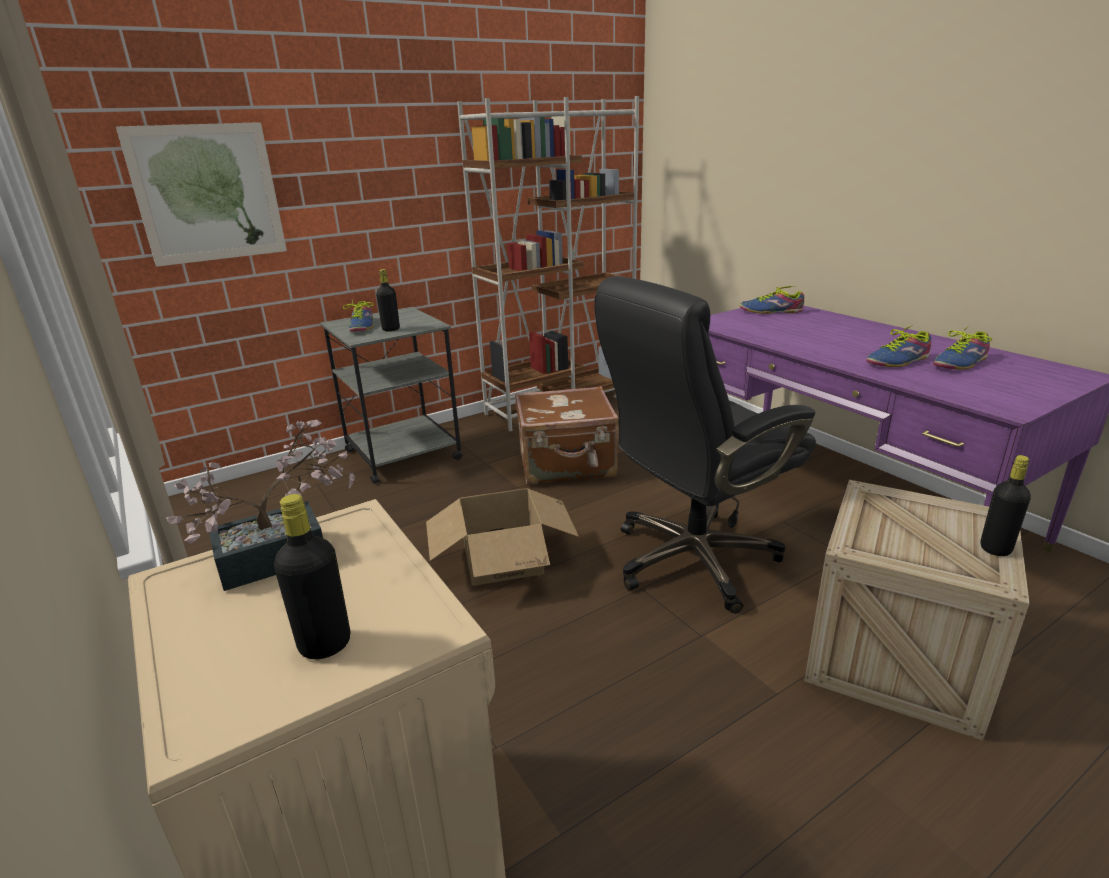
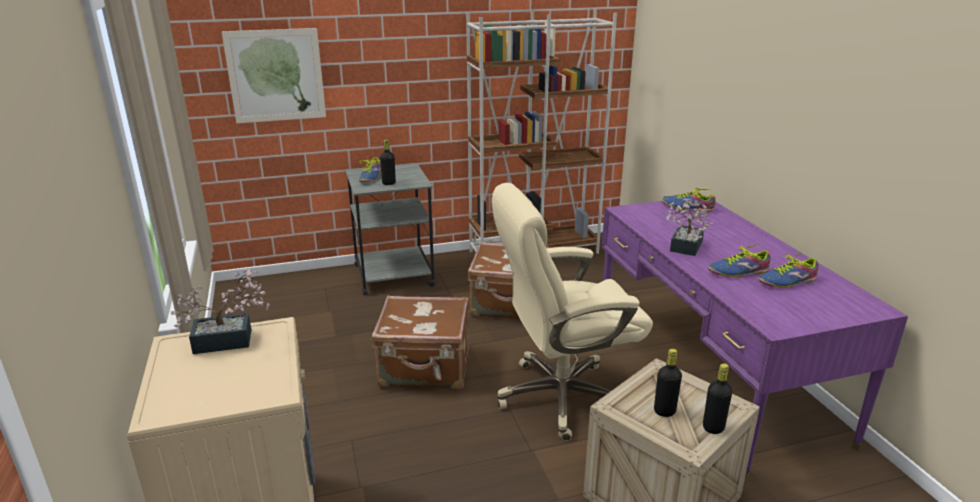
camera: 15 degrees right, 0 degrees up
(325, 644) = (224, 390): black bottle -> black bottle (664, 411)
(503, 558) = (425, 368): cardboard box -> brown suitcase
(697, 557) = (563, 396): black office chair -> beige office chair
(812, 347) = (684, 248): none -> potted plant

